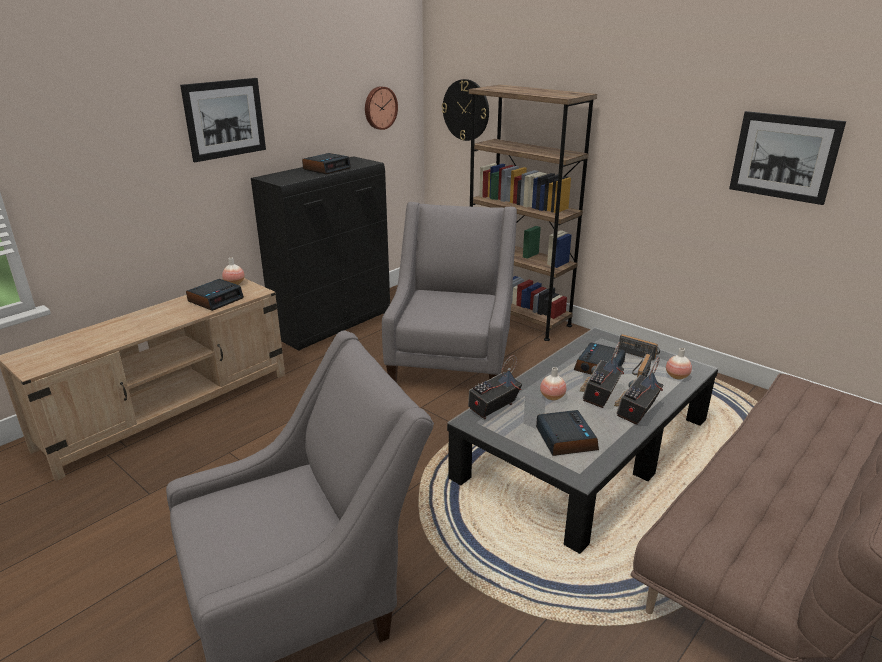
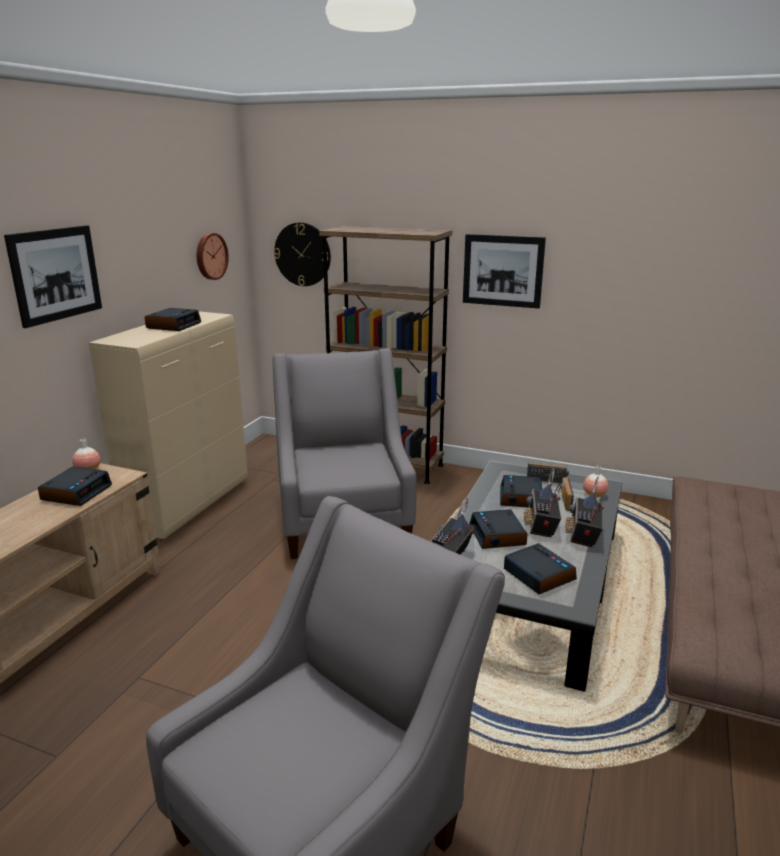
camera: 20 degrees left, 5 degrees down
(334, 325) = (189, 504): black cabinet -> beige cabinet
(552, 397) = (498, 536): vase -> alarm clock
(784, 157) = (641, 278): picture -> picture (502, 271)

